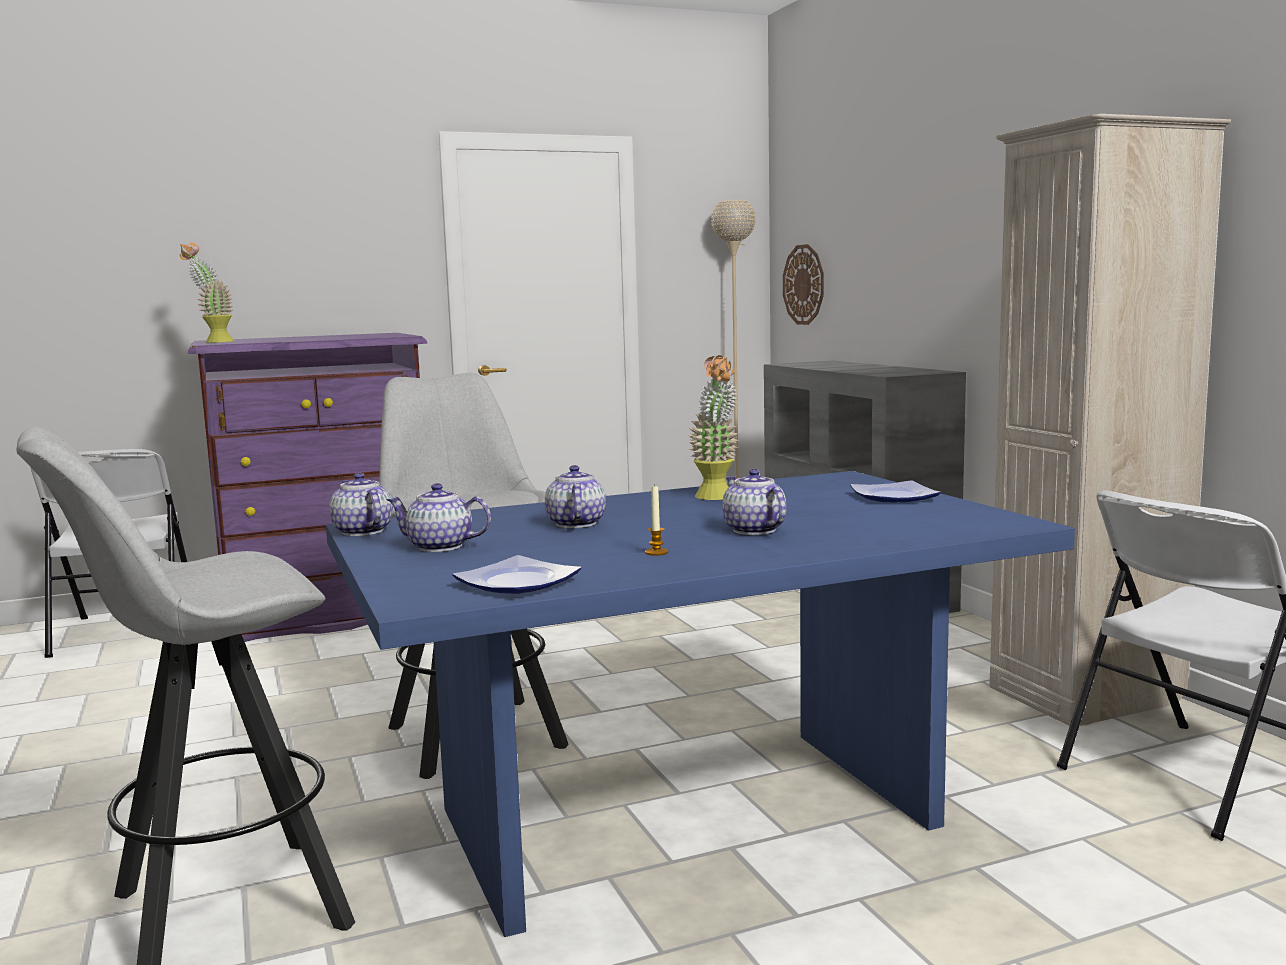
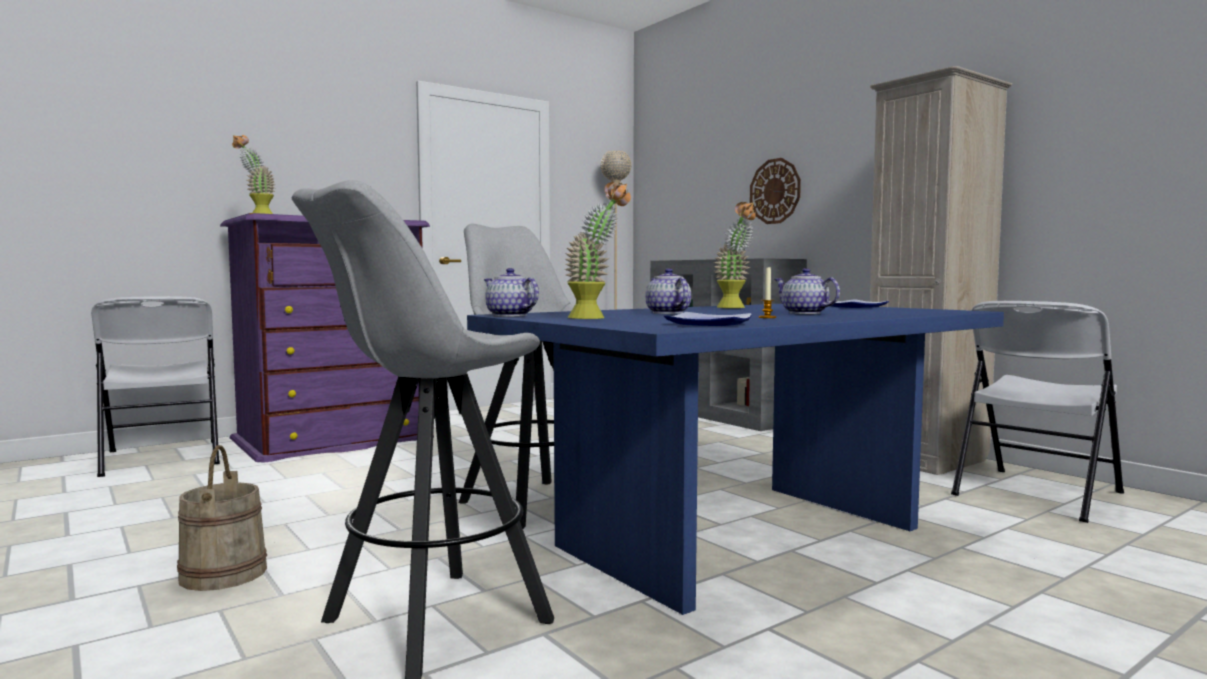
camera: 15 degrees left, 5 degrees down
(70, 814) = (222, 574): none -> beige bucket
(440, 547) = (596, 318): teapot -> potted plant
(804, 284) = (665, 211): wall clock -> wall clock (775, 191)

